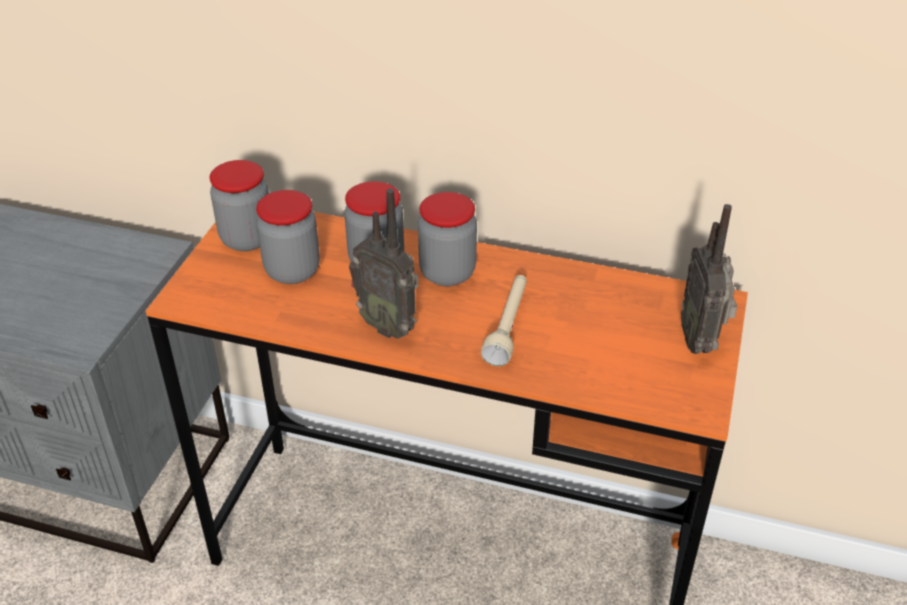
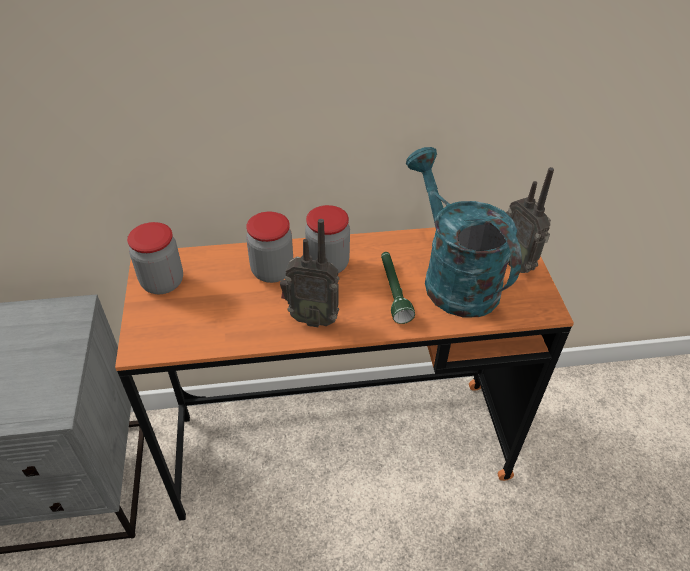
camera: 25 degrees left, 5 degrees up
(292, 270) = (214, 297): jar -> none
(508, 326) = (393, 291): beige flashlight -> green flashlight
(597, 332) = (453, 277): none -> turquoise watering can

